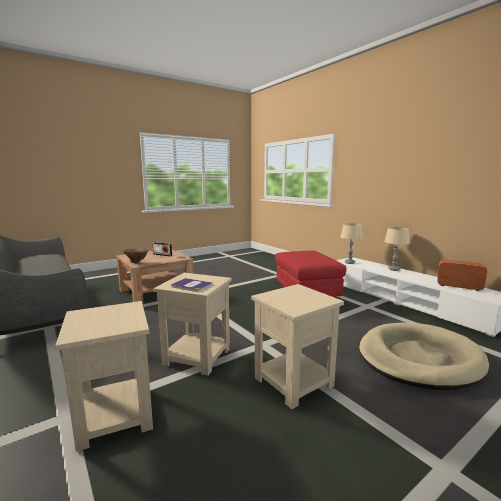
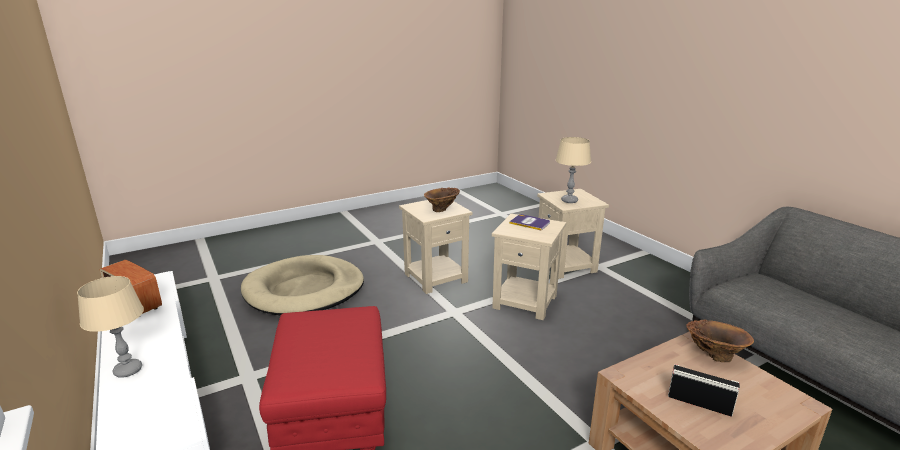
camera: 175 degrees left, 10 degrees up
(286, 296) = (442, 210): none -> brown vase
(349, 262) = (172, 419): beige table lamp -> beige table lamp (569, 201)

